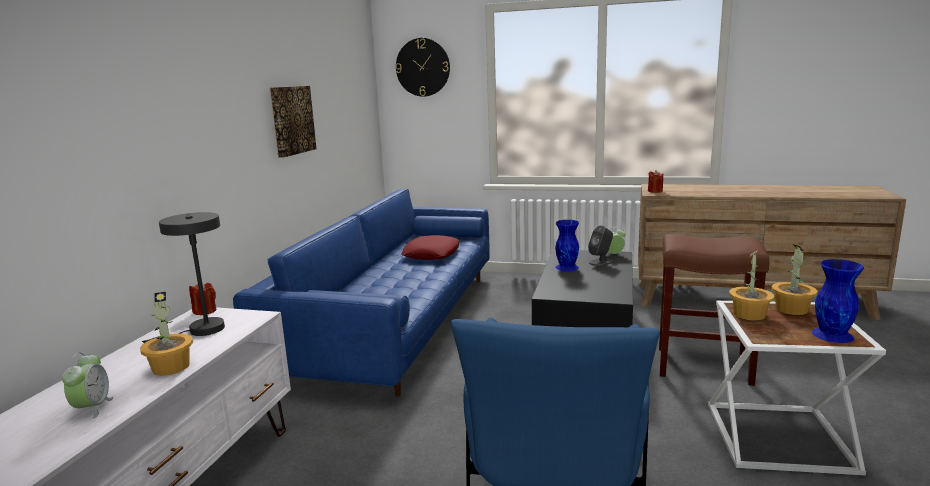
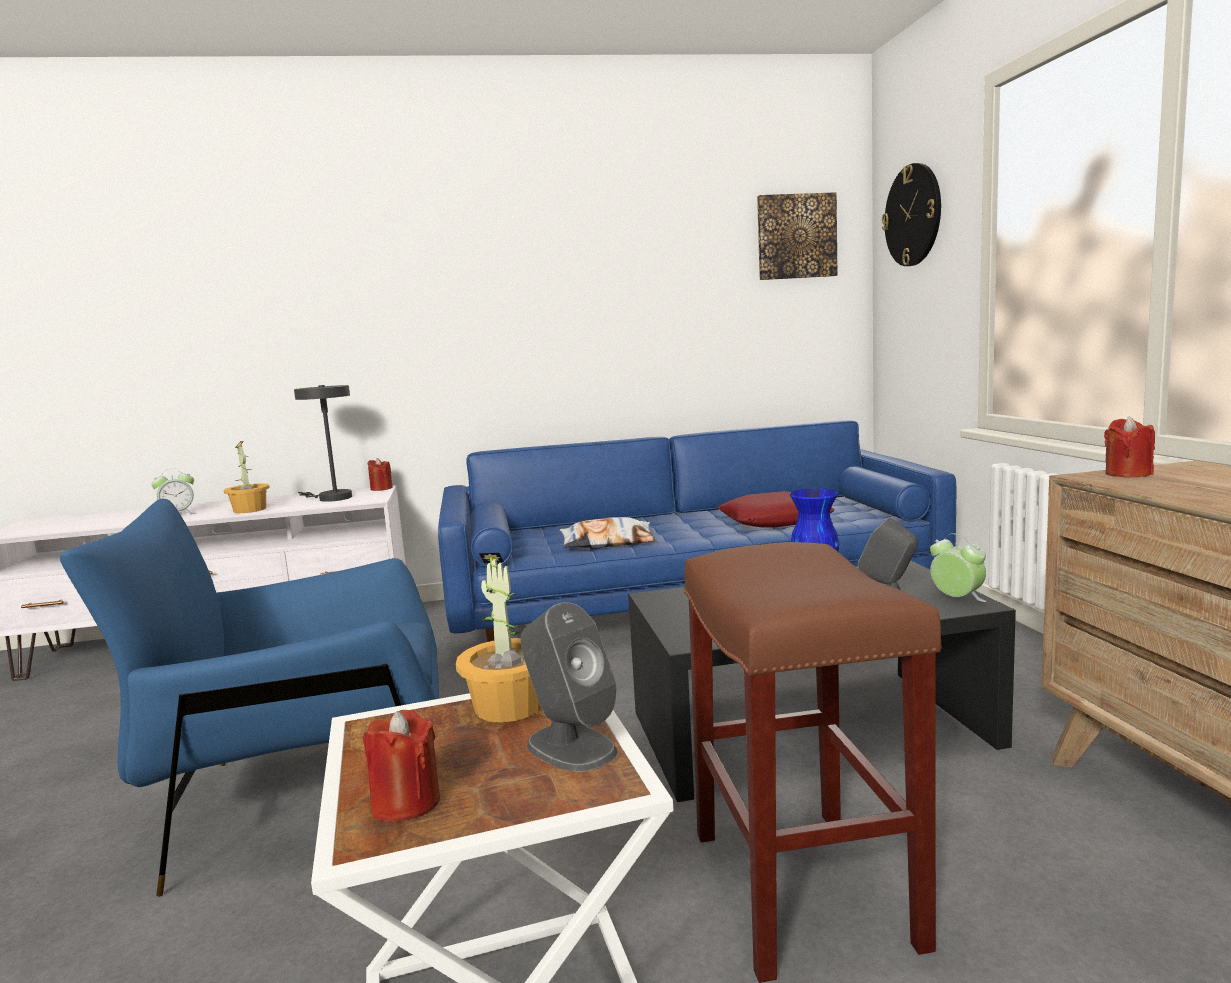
camera: 65 degrees right, 5 degrees down
(291, 120) = (606, 303): picture -> picture (796, 237)
(405, 291) = (608, 542): none -> pillow
(791, 309) = (570, 747): potted plant -> grey speaker
(833, 335) = (406, 803): blue vase -> red candle

